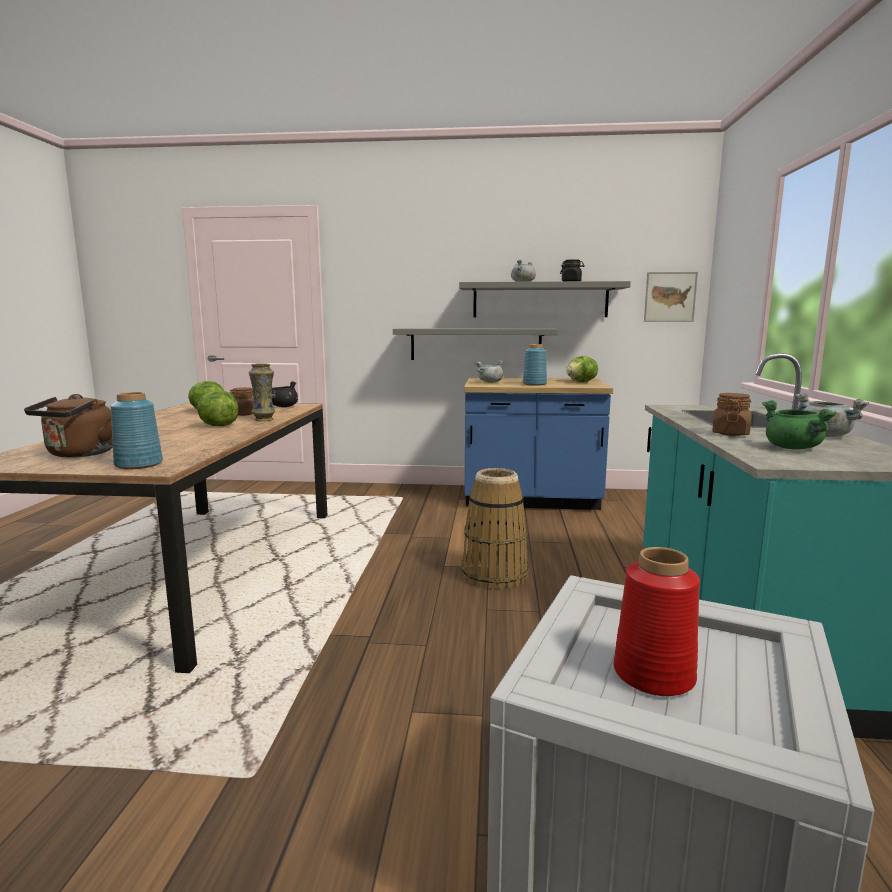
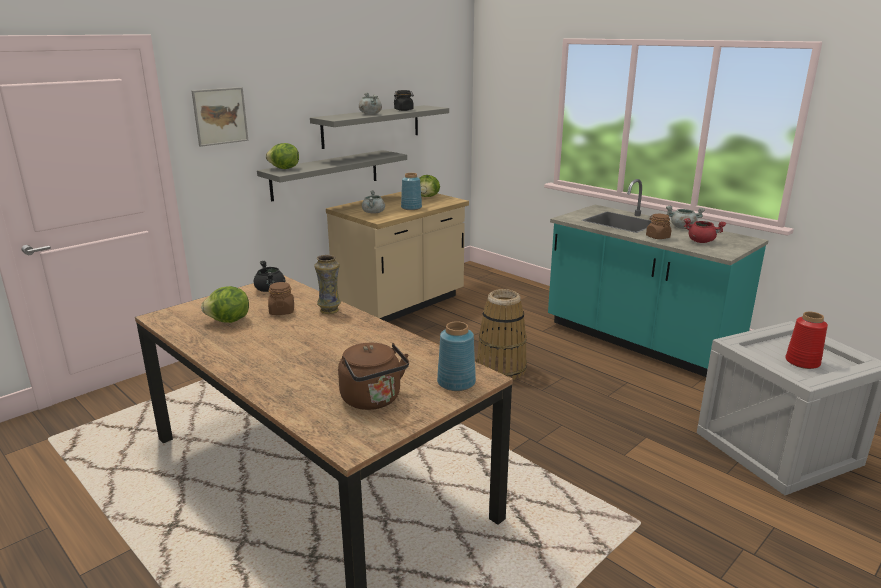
camera: 50 degrees left, 10 degrees up
(218, 426) = (327, 331): lettuce -> lettuce (284, 169)
(531, 500) = (401, 304): blue counter -> beige counter
(670, 297) = (452, 113): picture -> picture (220, 116)
(793, 448) = (701, 241): green cooking pot -> red cooking pot

